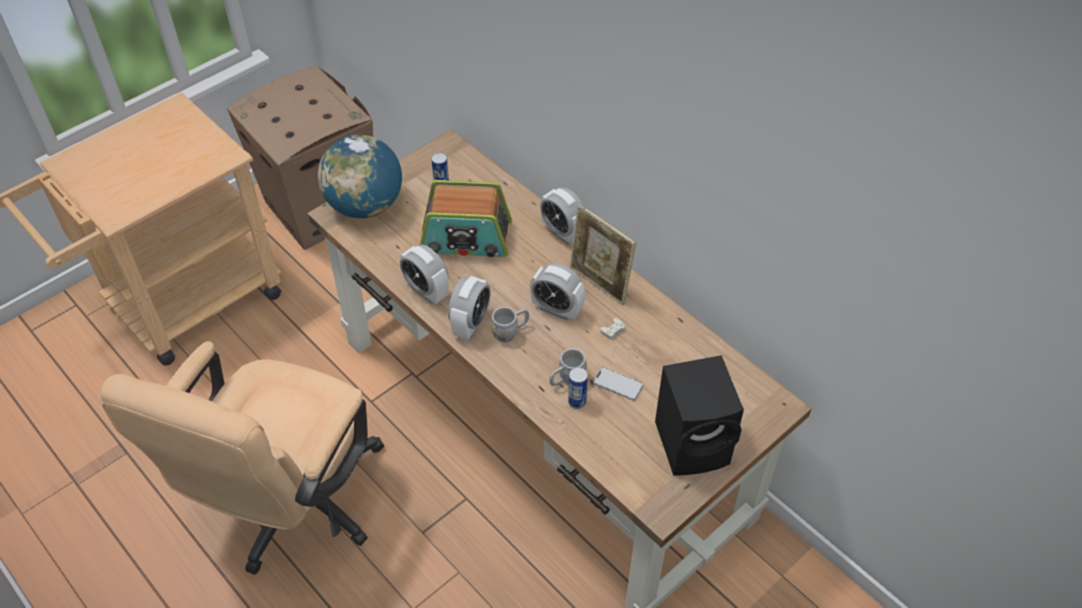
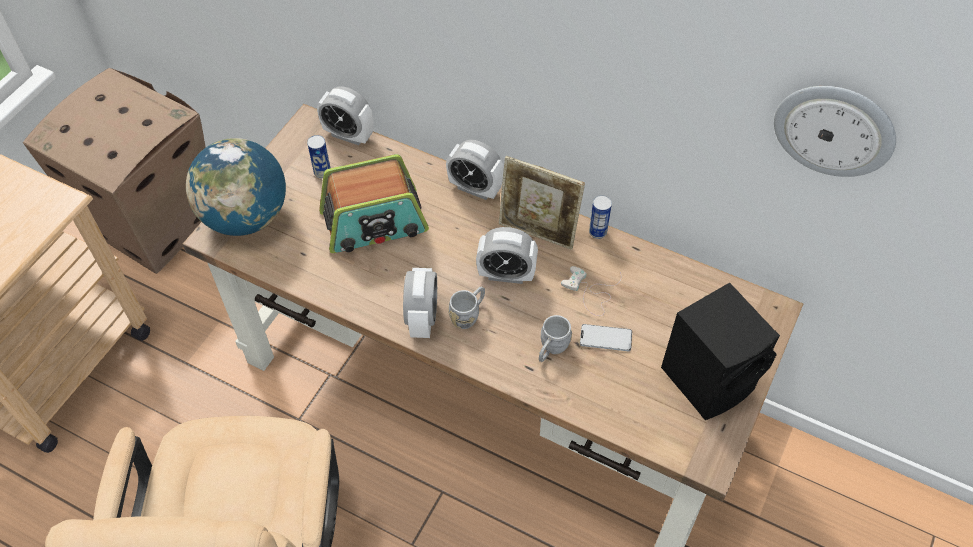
camera: 20 degrees left, 5 degrees up
(426, 291) = (358, 296): alarm clock -> alarm clock (348, 135)
(577, 402) = (572, 371): can -> can (597, 232)
(833, 238) = (834, 129): none -> wall clock

